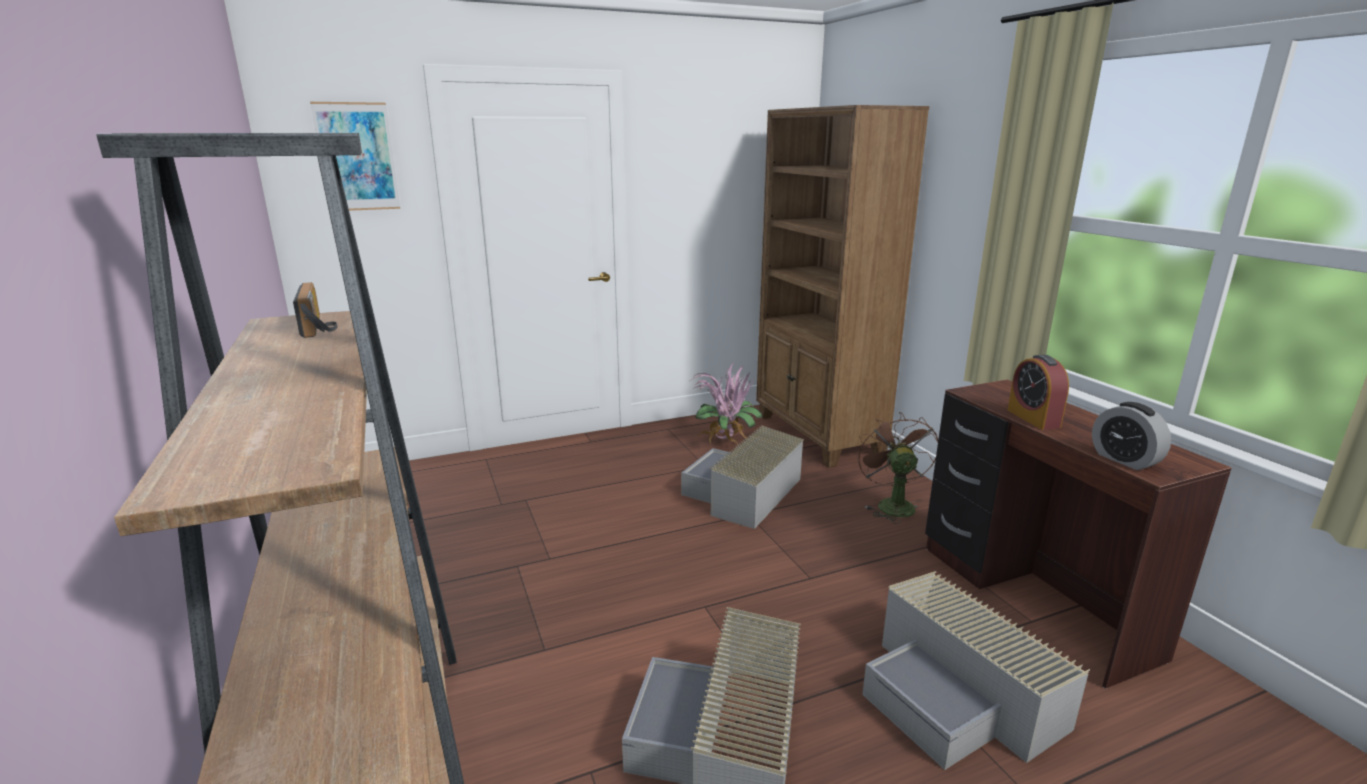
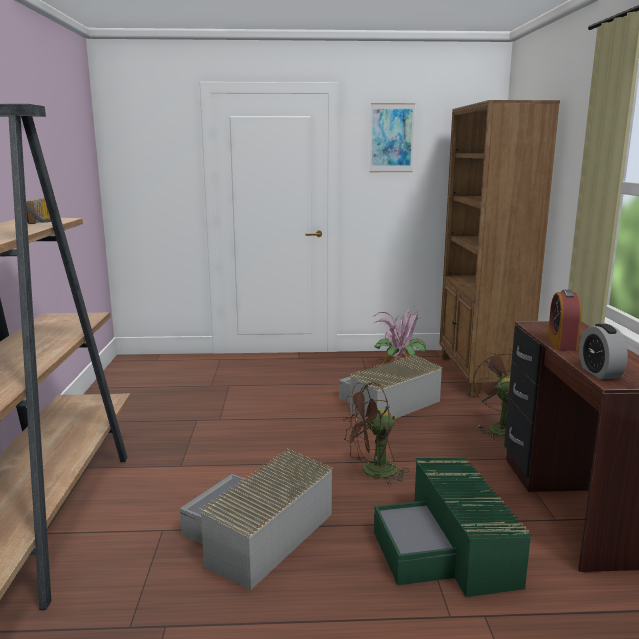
camera: 20 degrees right, 5 degrees down
(357, 157) = (154, 143): picture -> picture (391, 138)
(797, 601) = (372, 472): none -> brown fan
(958, 695) = (448, 549): grey storage box -> green storage box

